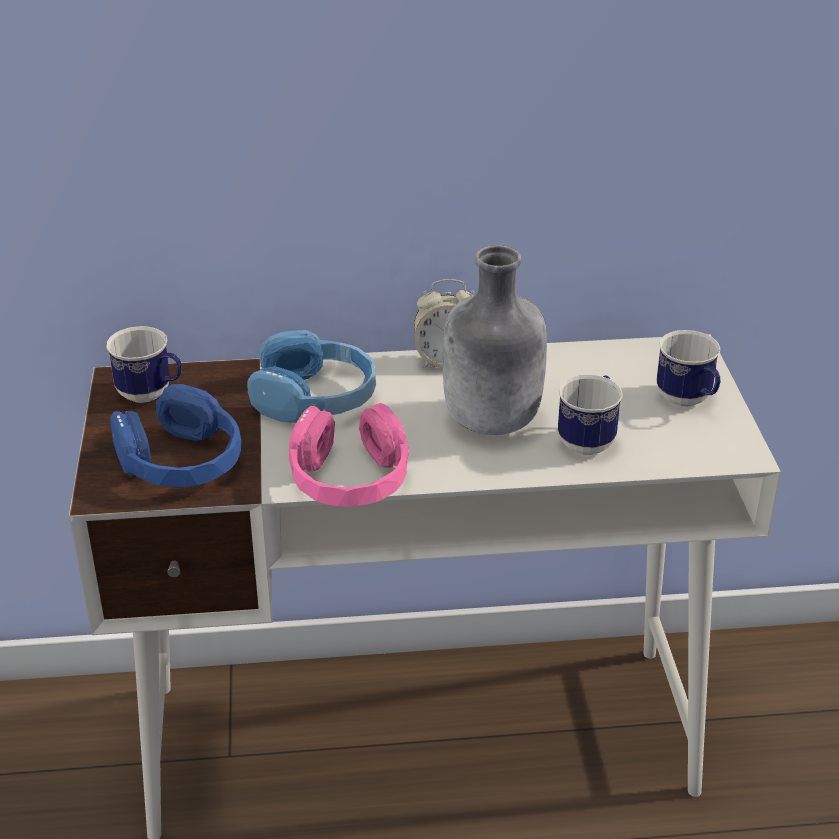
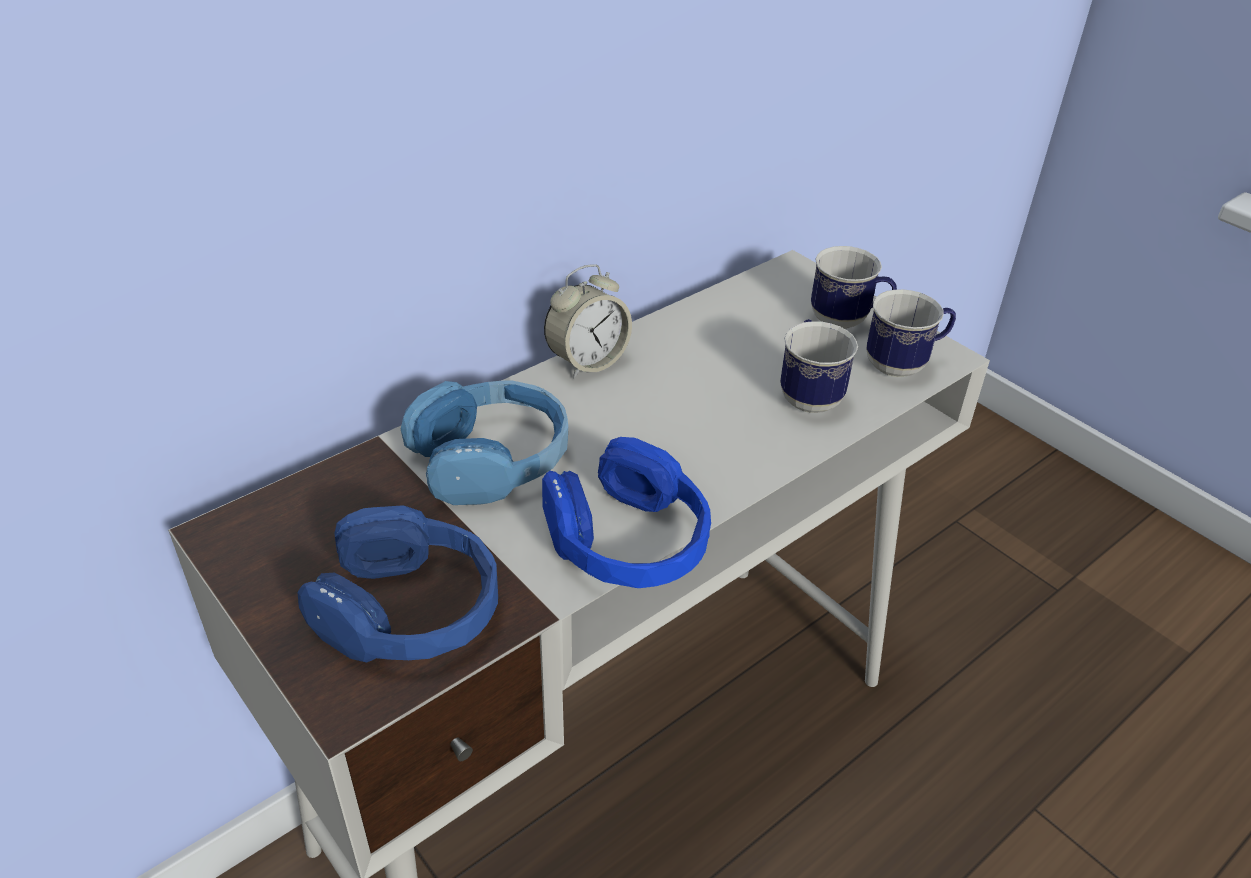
camera: 35 degrees left, 5 degrees up
(151, 395) = (285, 536): mug -> mug (904, 364)
(349, 479) = (627, 541): pink headphones -> blue headphones
(491, 422) = (702, 413): grey bottle -> none

